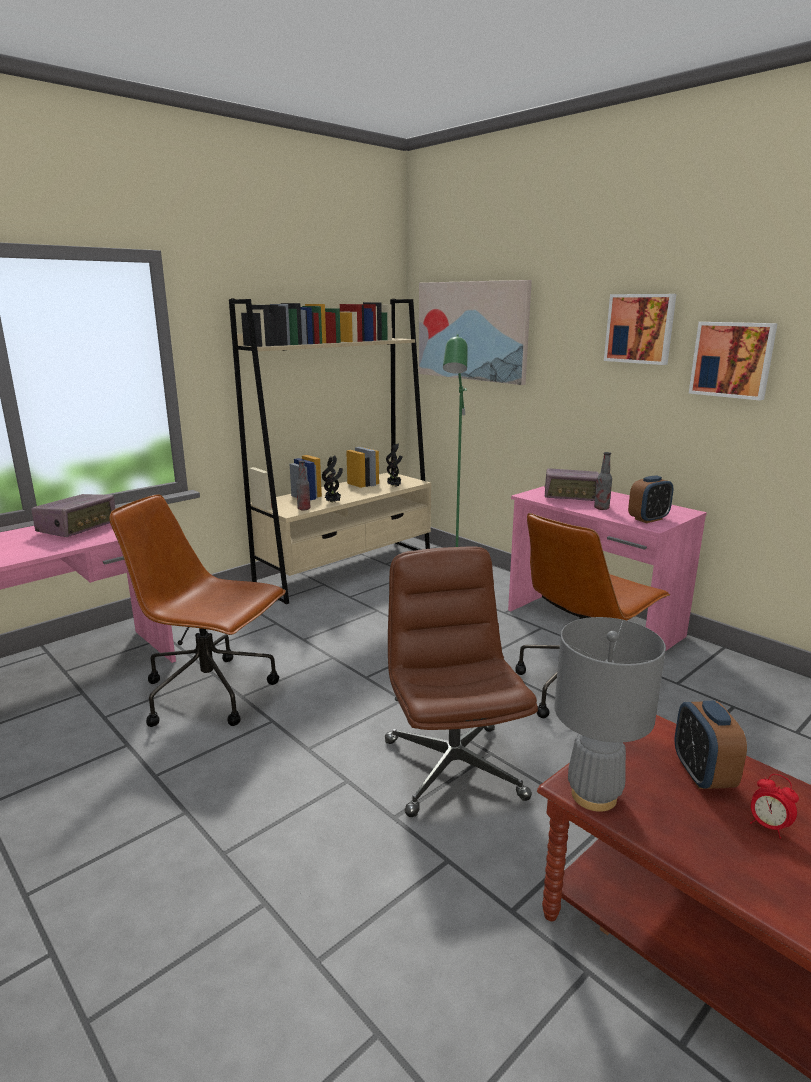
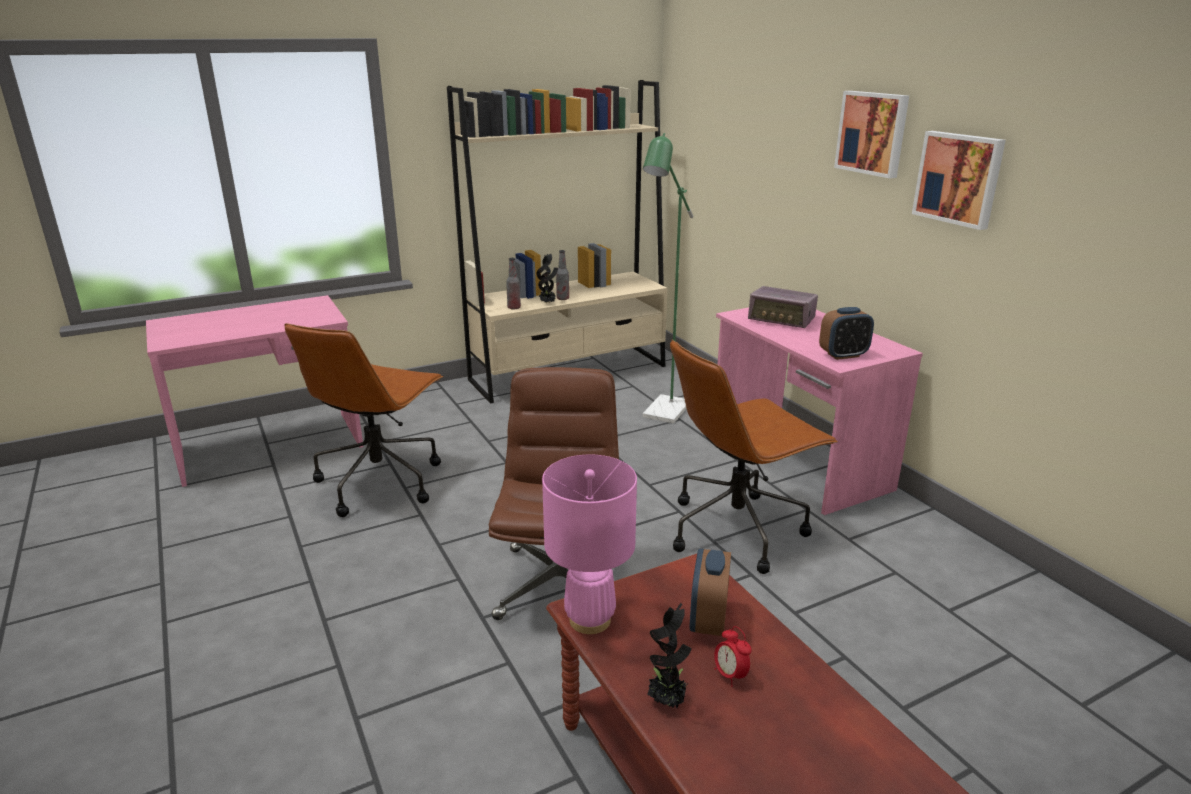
camera: 15 degrees right, 5 degrees up
(78, 528) = (278, 312): radio -> none
(211, 693) = (380, 481): brown office chair -> brown office chair turned 105 degrees counterclockwise
(394, 486) = (624, 289): potted plant -> potted plant (668, 701)
(472, 331) = (718, 120): picture -> none
(594, 795) = (590, 620): grey table lamp -> pink table lamp
(601, 508) = (802, 337): bottle -> bottle (562, 299)

